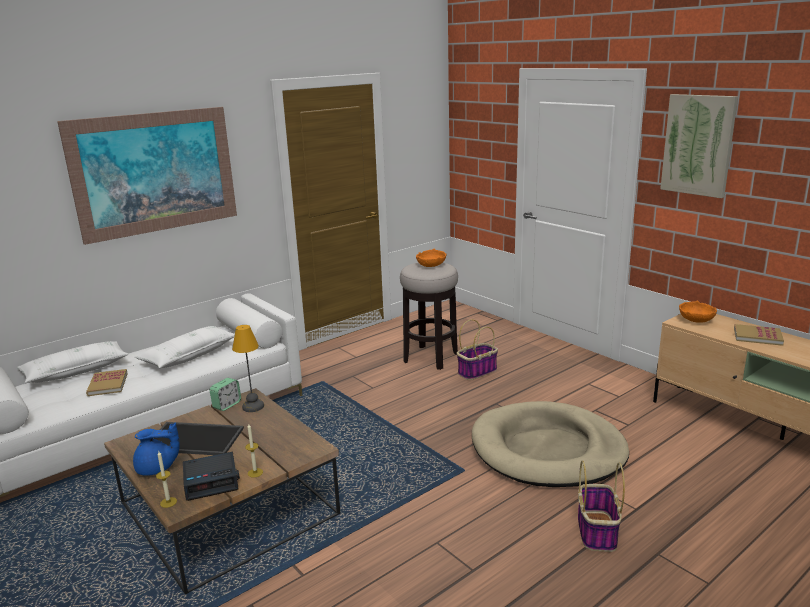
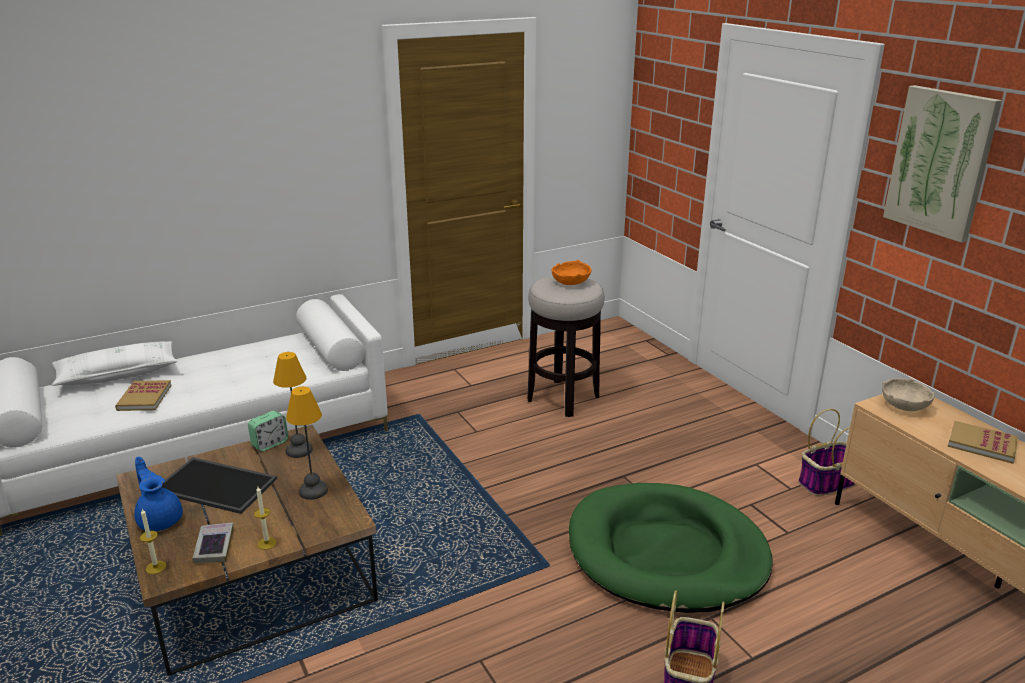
camera: 10 degrees right, 5 degrees up
(155, 172) = (225, 140): picture -> none
(157, 469) = (160, 519): blue teapot -> blue teapot turned 135 degrees counterclockwise
(189, 355) = (250, 370): white pillow -> none
(212, 481) = (214, 547): alarm clock -> book
(276, 432) = (312, 490): none -> table lamp
(477, 371) = (615, 426): basket -> basket (827, 482)
(548, 450) = (666, 553): beige dog bed -> green dog bed
(696, 320) = (904, 406): orange bowl -> beige bowl

